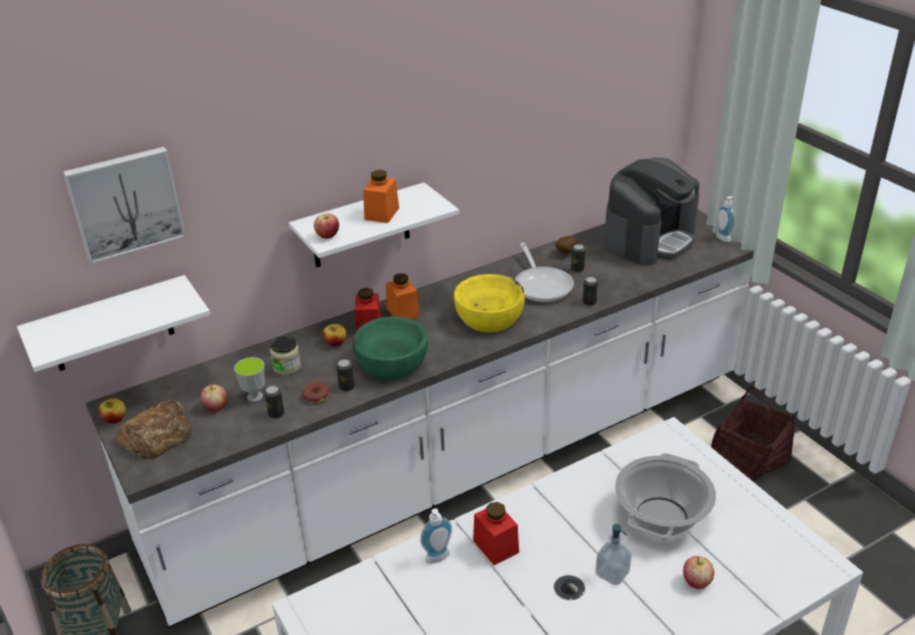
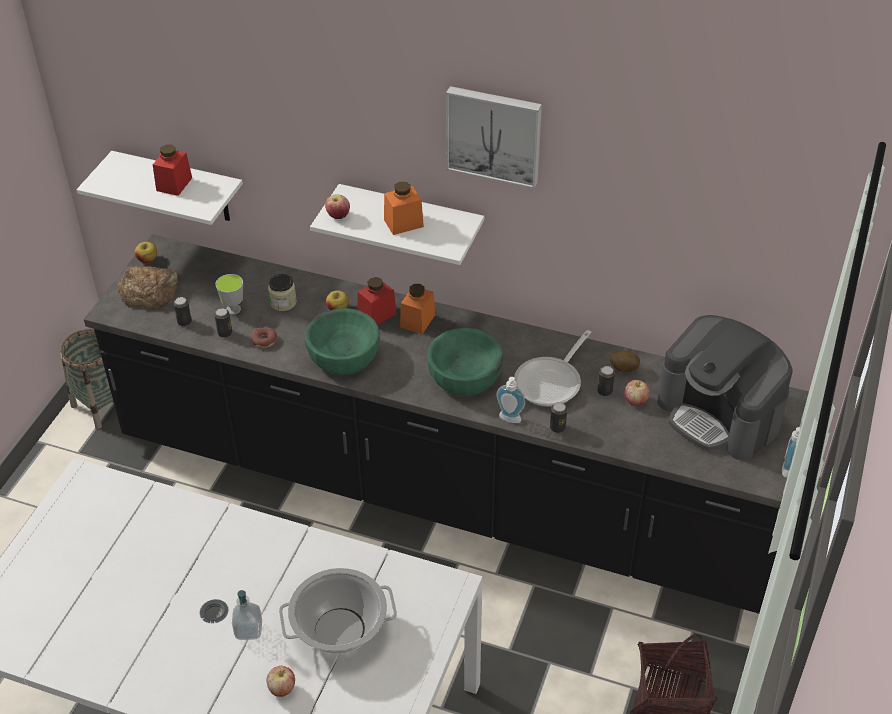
camera: 50 degrees right, 10 degrees up
(125, 203) = (198, 101): picture -> picture (494, 135)
(216, 407) = (204, 298): apple -> apple (635, 401)
(346, 387) = (290, 349): can -> can (184, 322)
(439, 559) = (181, 519): soap dispenser -> soap dispenser (509, 420)
(462, 465) = (447, 493): white counter -> black counter
(489, 317) = (465, 376): yellow bowl -> green bowl
(496, 546) = (221, 544): red jar -> red jar (174, 184)
(649, 239) = (719, 414): coffee machine -> coffee machine turned 45 degrees clockwise

